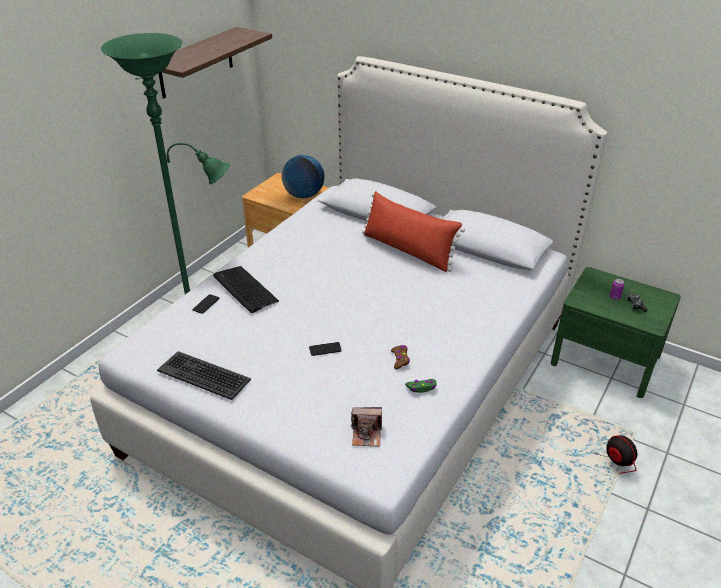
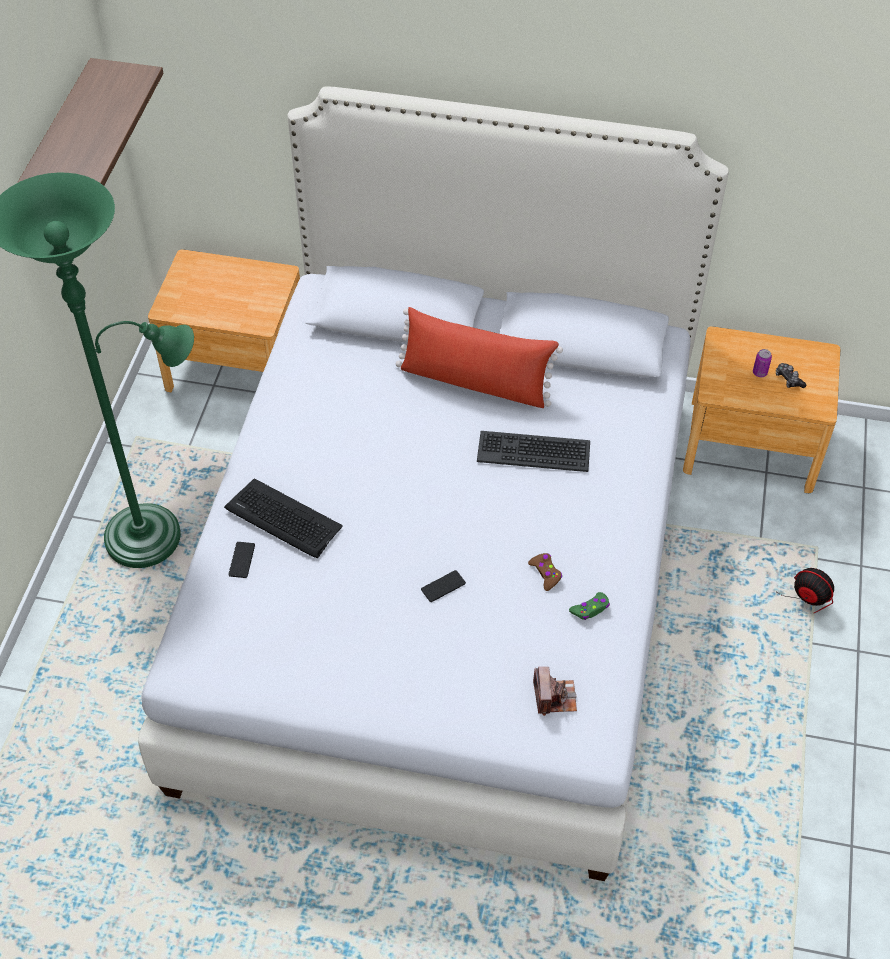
camera: 20 degrees left, 15 degrees up
(204, 375) = (308, 676): keyboard -> keyboard (533, 451)
(304, 195) = (246, 290): globe -> none
(366, 434) = (554, 697): camera -> camera turned 75 degrees counterclockwise
(605, 359) = (751, 445): green nightstand -> brown nightstand

